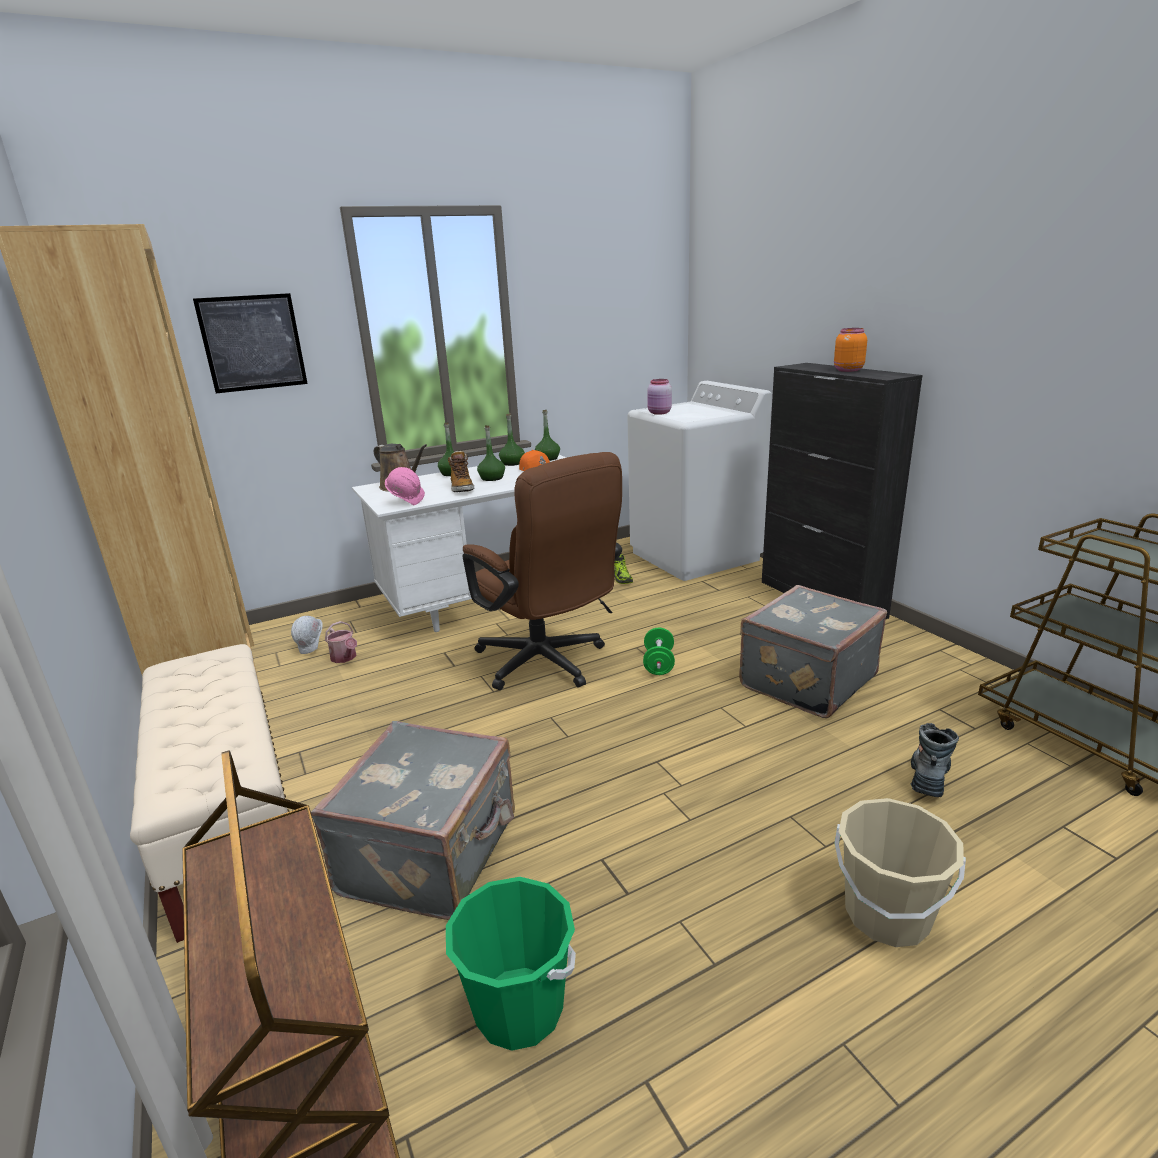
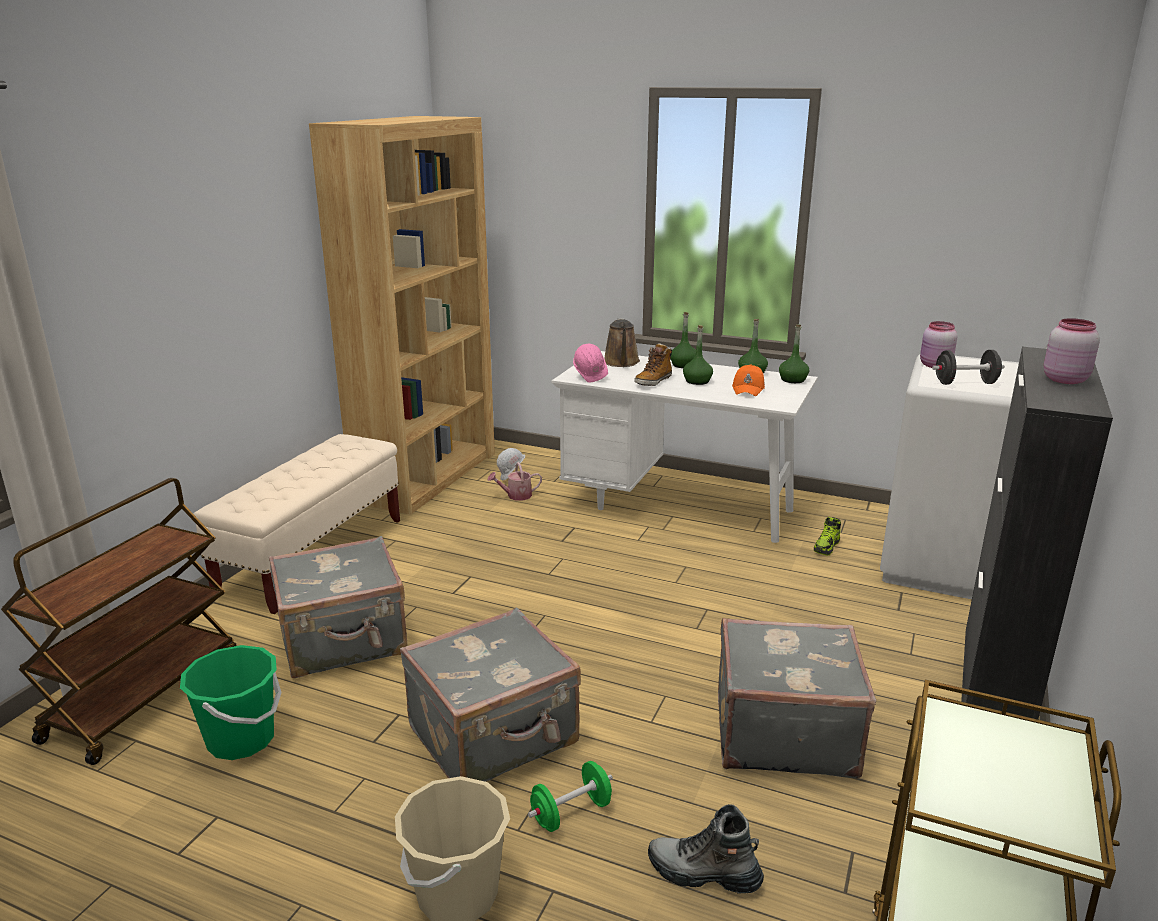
camera: 50 degrees right, 0 degrees up
(252, 343) = (555, 204): picture -> none
(345, 658) = (516, 496): watering can -> watering can turned 60 degrees clockwise
(547, 665) = (617, 579): brown office chair -> none
(659, 664) = (694, 633): green dumbbell -> green dumbbell (571, 813)
(693, 811) = (495, 737): none -> grey suitcase
(700, 415) = (965, 383): none -> black dumbbell
(847, 370) = (1063, 379): orange jar -> pink jar
(929, 775) = (703, 873): boot -> boot turned 150 degrees counterclockwise

